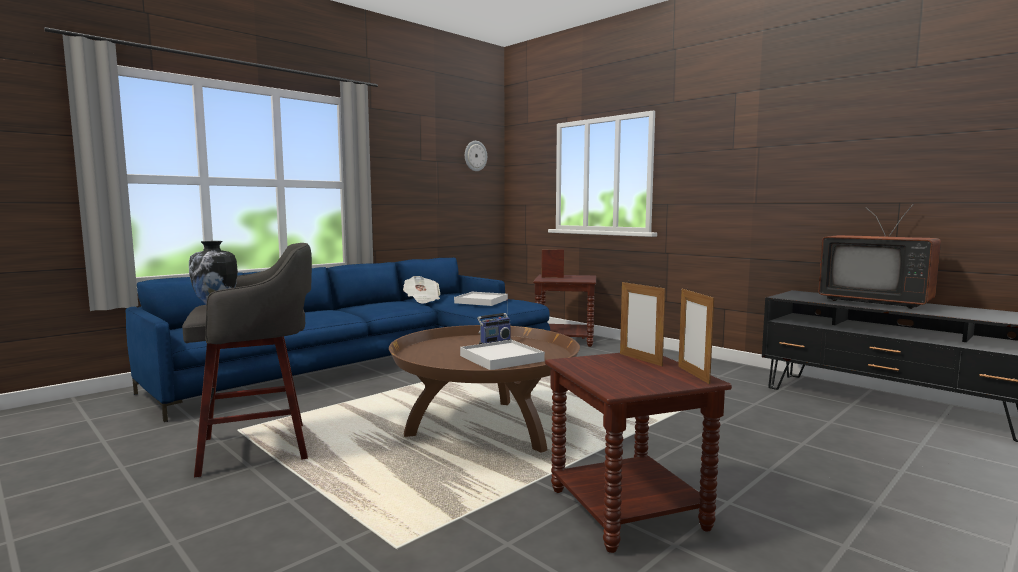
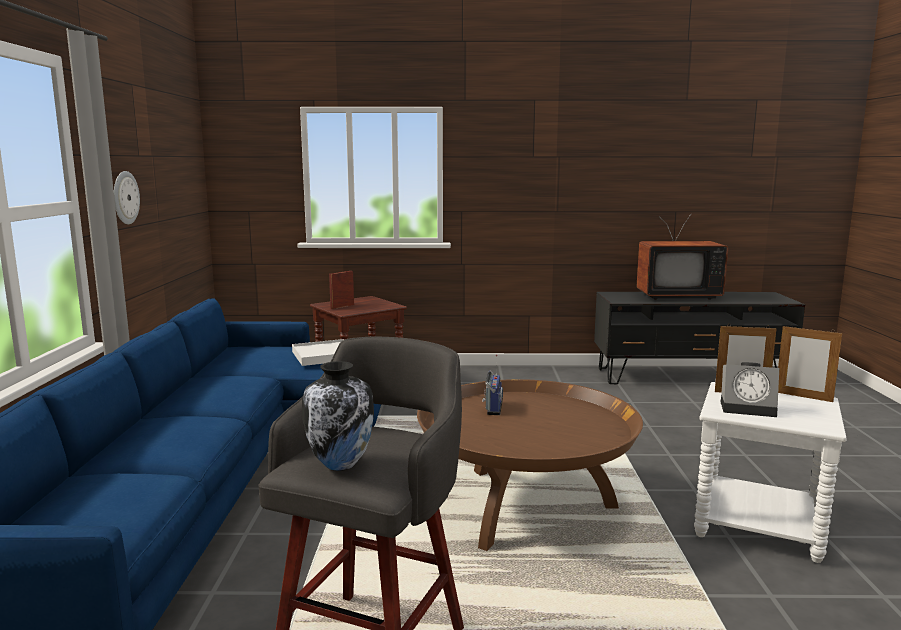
camera: 45 degrees left, 5 degrees up
(422, 300) = (240, 370): newspaper -> none
(475, 156) = (183, 145): wall clock -> wall clock (125, 197)
(501, 358) = (556, 424): white tray -> none
(603, 366) = (749, 408): none -> alarm clock
(629, 509) = (758, 525): brown side table -> white side table

